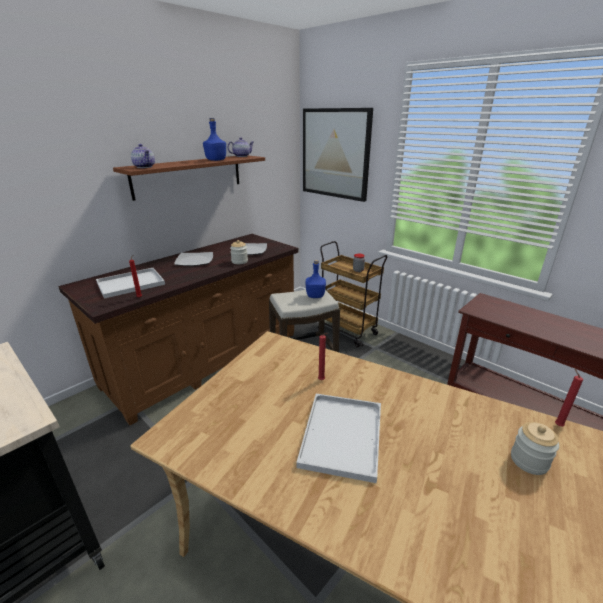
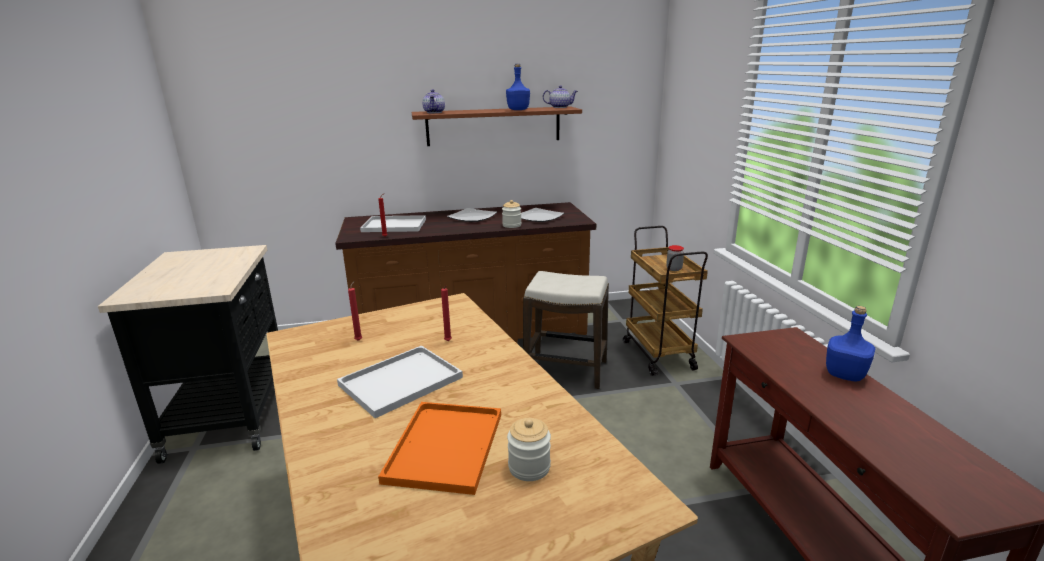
camera: 35 degrees right, 5 degrees down
(315, 296) = (582, 283): blue bottle -> blue bottle (845, 375)
(335, 154) = (690, 109): picture -> none
(464, 479) = (446, 448): none -> orange tray
(557, 424) = (620, 460): red candle -> red candle (359, 340)

